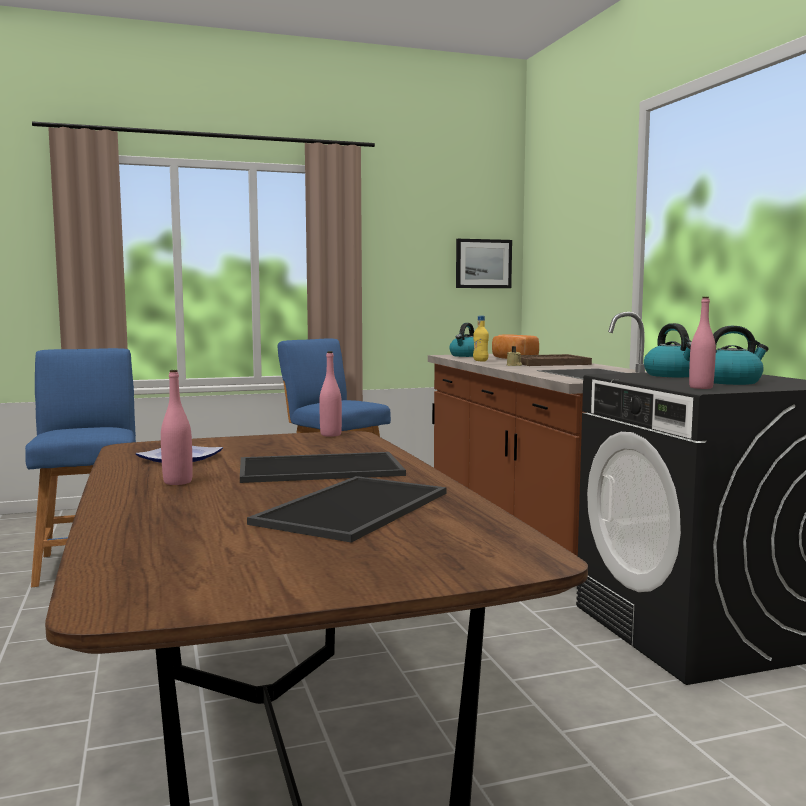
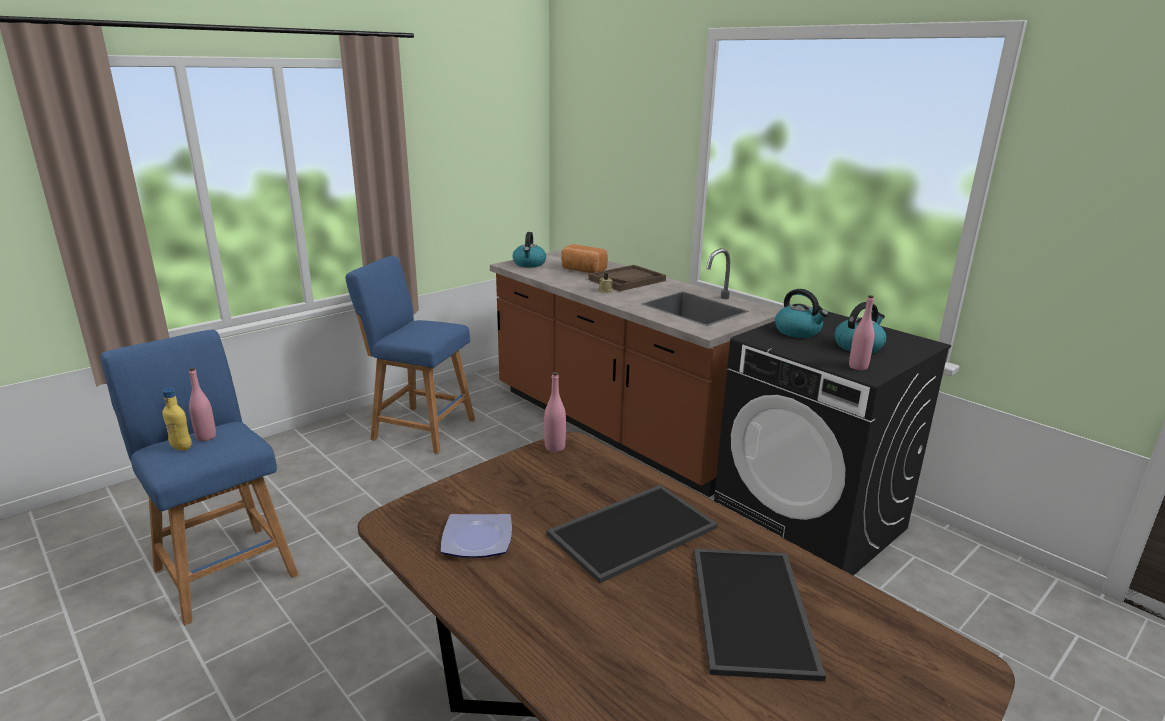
camera: 25 degrees left, 15 degrees up
(177, 482) = (541, 598): pink bottle -> pink bottle (206, 437)
(480, 361) = (560, 279): yellow bottle -> yellow bottle (181, 447)
(483, 263) = (516, 155): picture -> none

